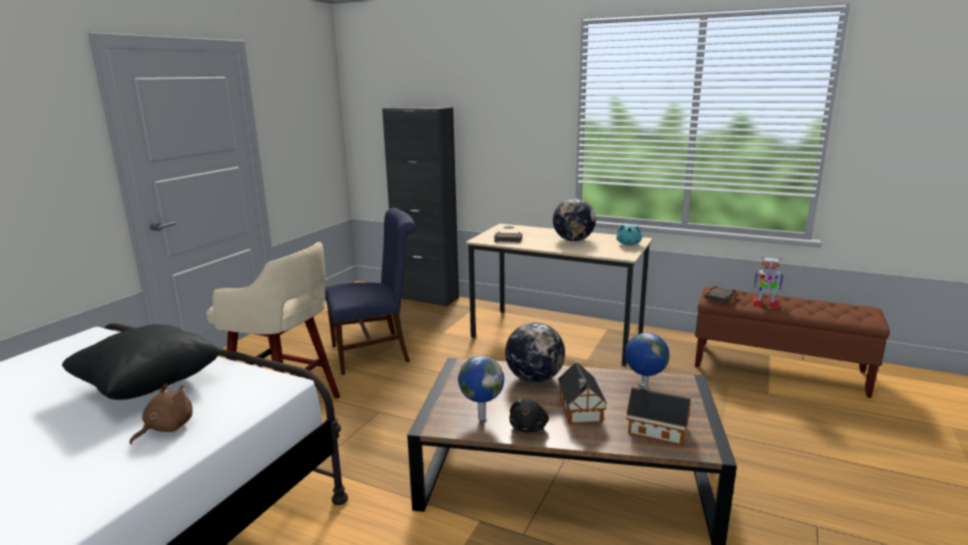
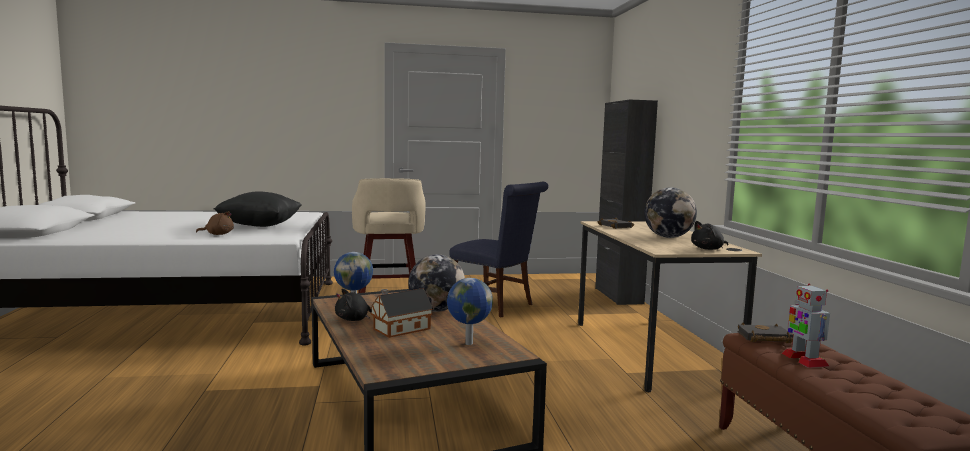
camera: 55 degrees right, 10 degrees down
(628, 244) = (708, 249): turquoise plush toy -> black plush toy
(655, 429) = (398, 354): toy house -> none

